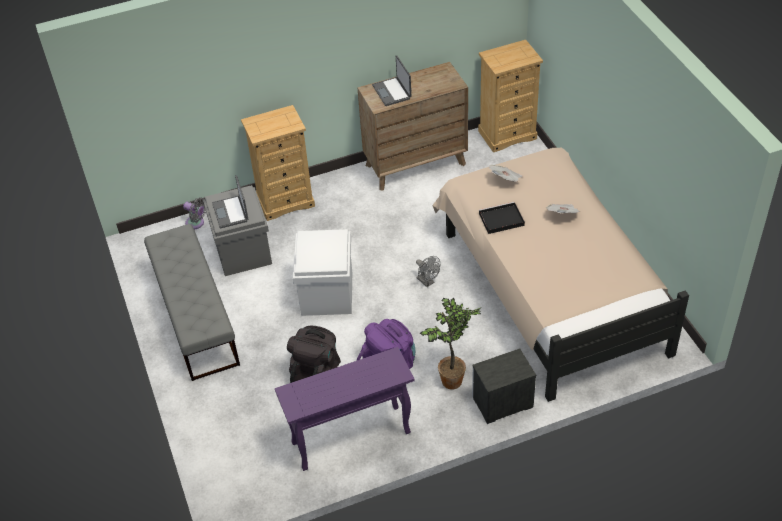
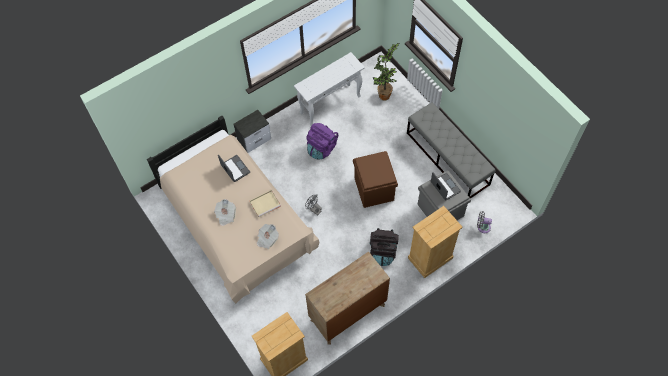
camera: 165 degrees right, 15 degrees up
(316, 373) = (361, 136): black backpack -> black backpack (383, 252)
(327, 294) = (373, 189): white storage box -> brown storage box
(350, 438) = (330, 104): purple console table -> white console table
(392, 92) = (361, 277): laptop -> laptop (234, 169)
(452, 378) = (284, 148): potted plant -> potted plant (384, 97)
(500, 220) = (265, 203): black tray -> beige tray

